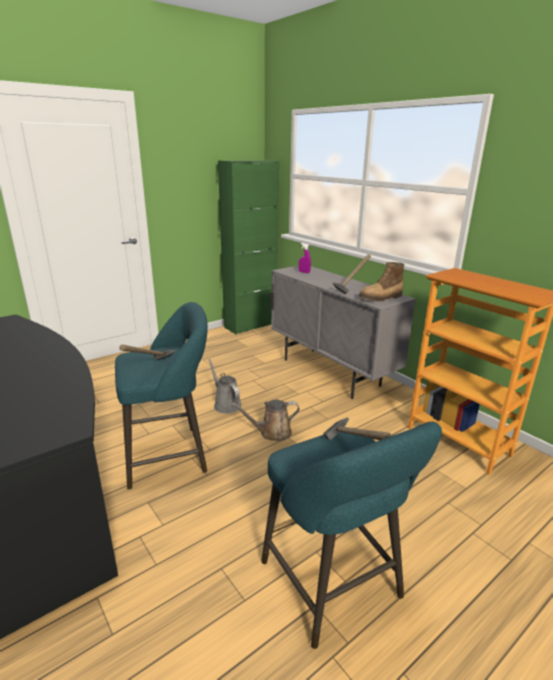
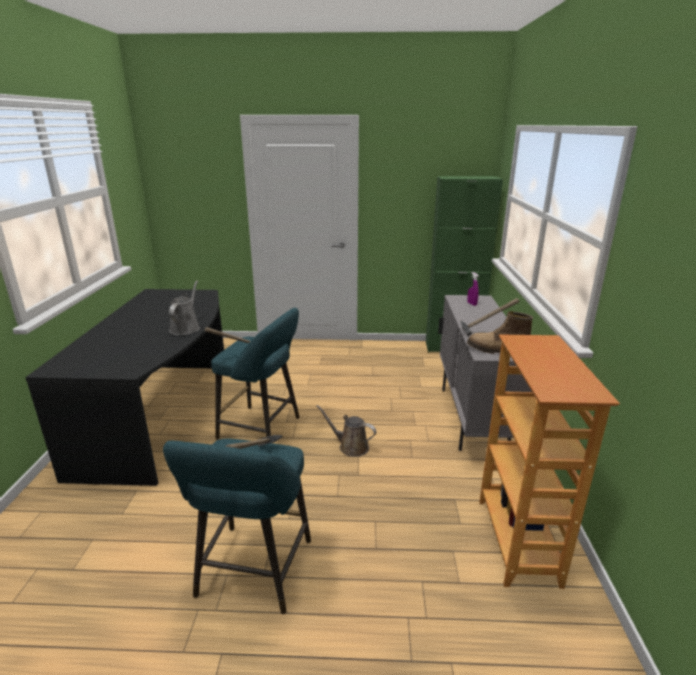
camera: 40 degrees right, 0 degrees up
(226, 404) = (344, 409): grey watering can -> grey watering can (186, 328)

